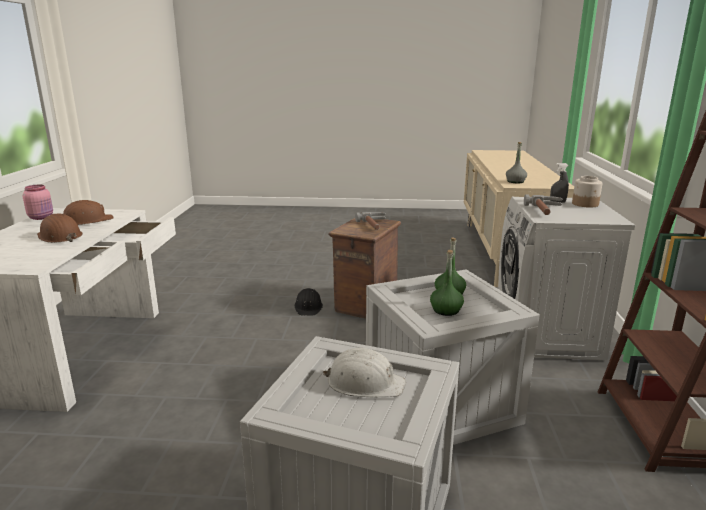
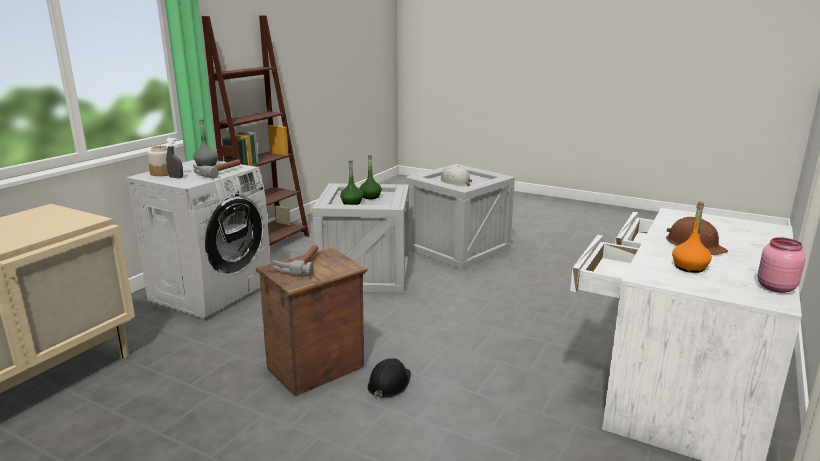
camera: 155 degrees left, 0 degrees up
(87, 221) = (689, 267): brown hard hat -> orange bottle
(515, 181) = (60, 225): grey bottle -> grey bottle (206, 164)

